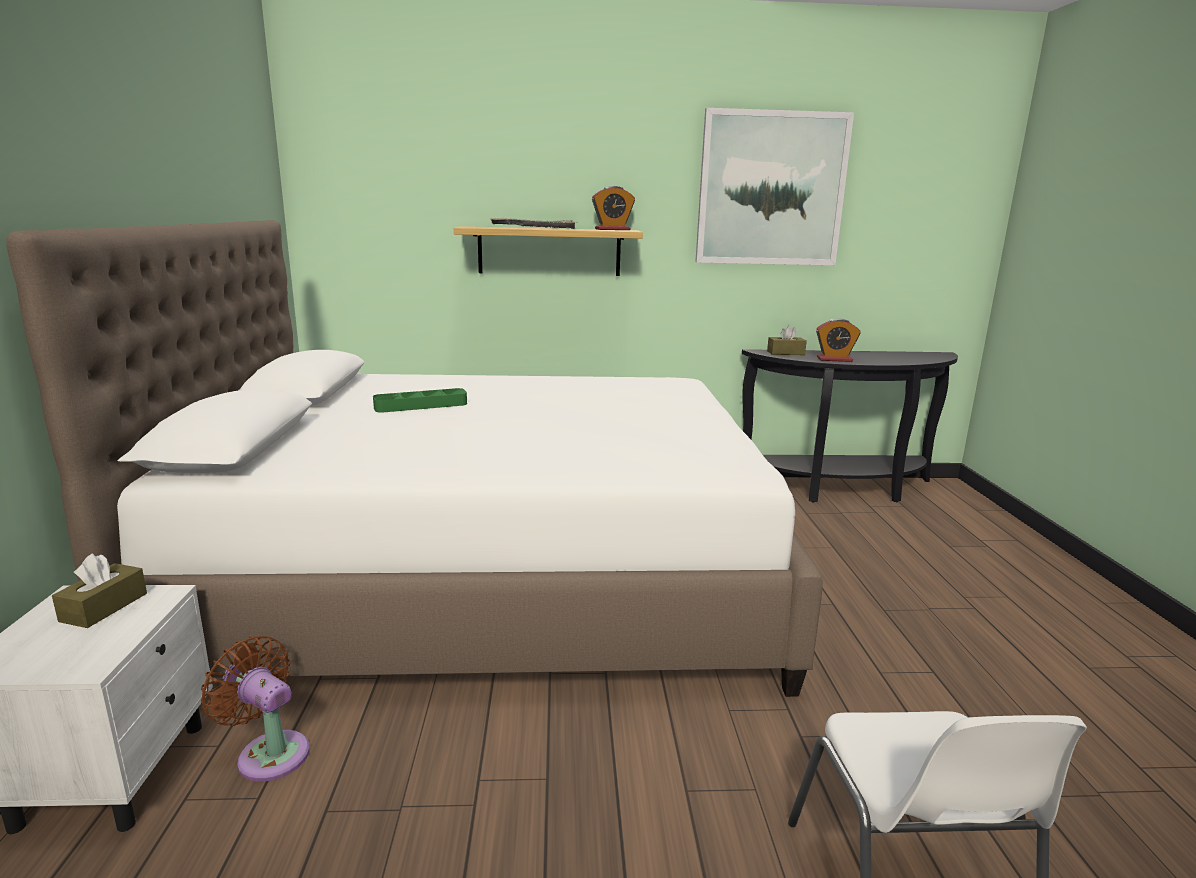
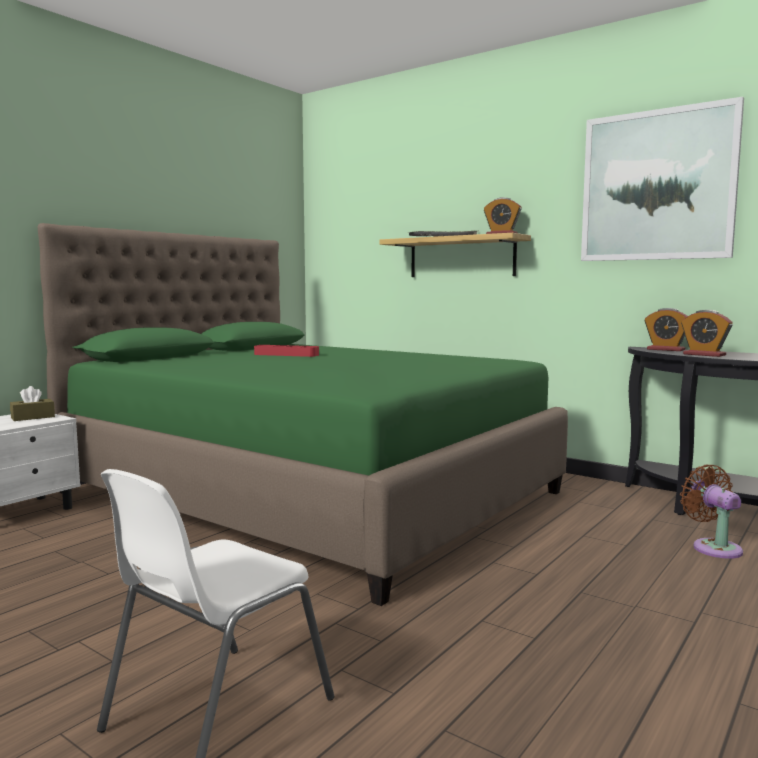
camera: 40 degrees right, 10 degrees down
(269, 752) = (75, 525): brown fan -> brown fan (713, 547)
(421, 405) = (286, 354): green tray -> red tray
(489, 575) = (309, 492): white bed -> green bed
(785, 353) = (665, 349): brown tissue box -> alarm clock

